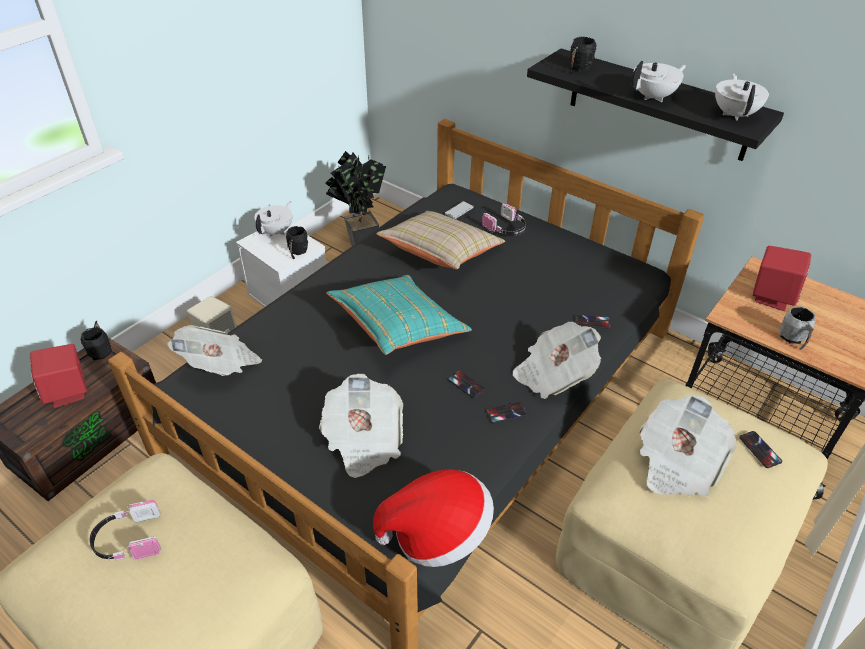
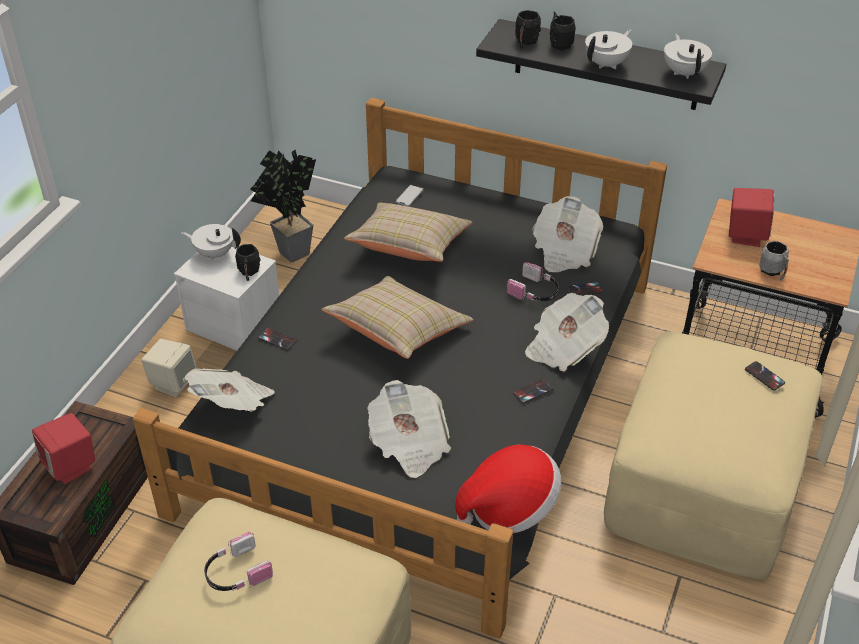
camera: 15 degrees left, 0 degrees up
(101, 350) = (82, 417): black mug -> black mug (559, 43)
(276, 231) = (214, 253): white teapot -> white teapot turned 90 degrees counterclockwise
(398, 328) = (398, 332): turquoise pillow -> beige pillow
(467, 385) = (486, 373): phone -> phone (277, 339)
(506, 228) = (466, 207): headphones -> headphones (535, 292)
(677, 463) = (698, 402): newspaper -> newspaper (564, 251)

